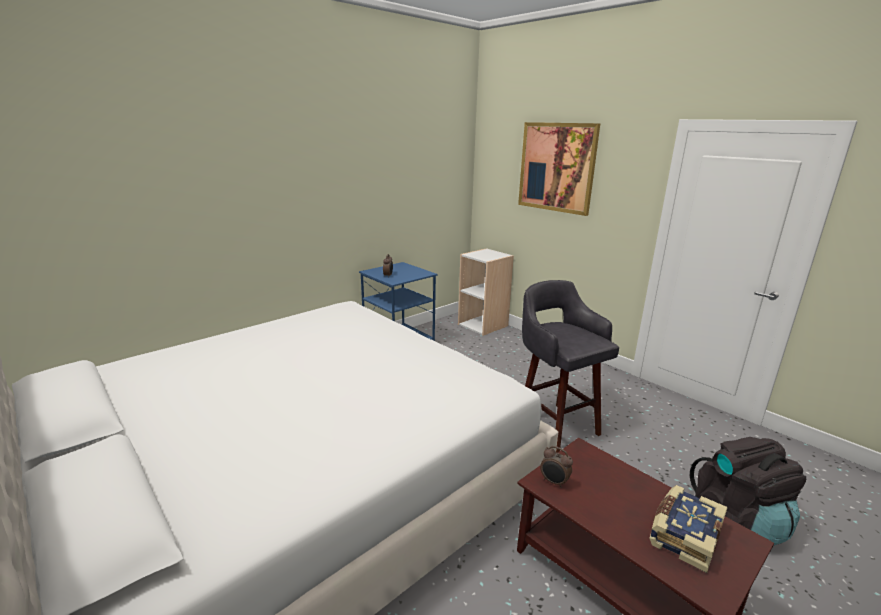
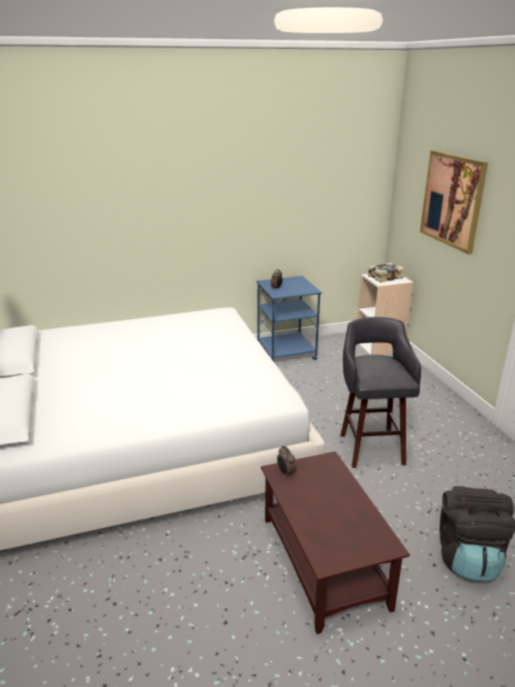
camera: 25 degrees right, 5 degrees up
(683, 535) = (344, 529): book -> book (384, 277)

